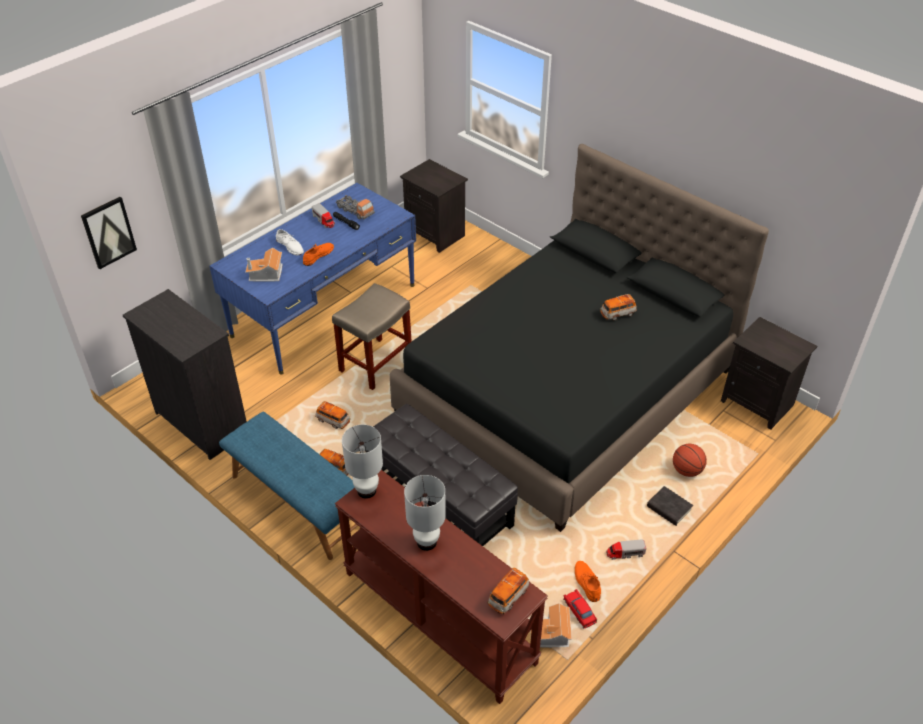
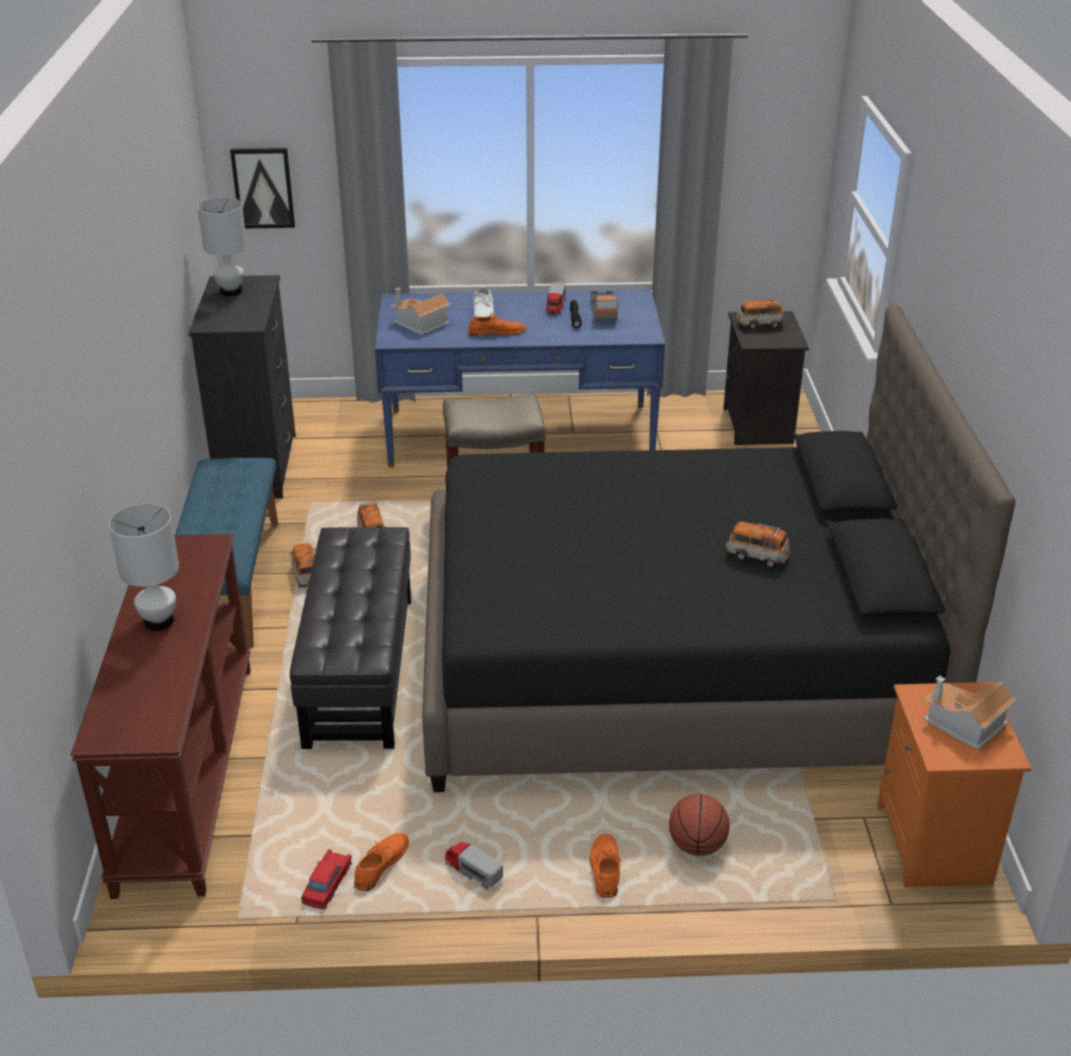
camera: 45 degrees right, 10 degrees down
(366, 491) = (187, 543): white table lamp -> white table lamp (230, 291)
(508, 596) = (141, 722): toy car -> toy car (759, 324)
(550, 635) = (261, 881): toy house -> toy house (964, 725)
(669, 508) = (604, 868): black book -> orange shoe
(758, 403) = (936, 844): black nightstand -> orange nightstand

